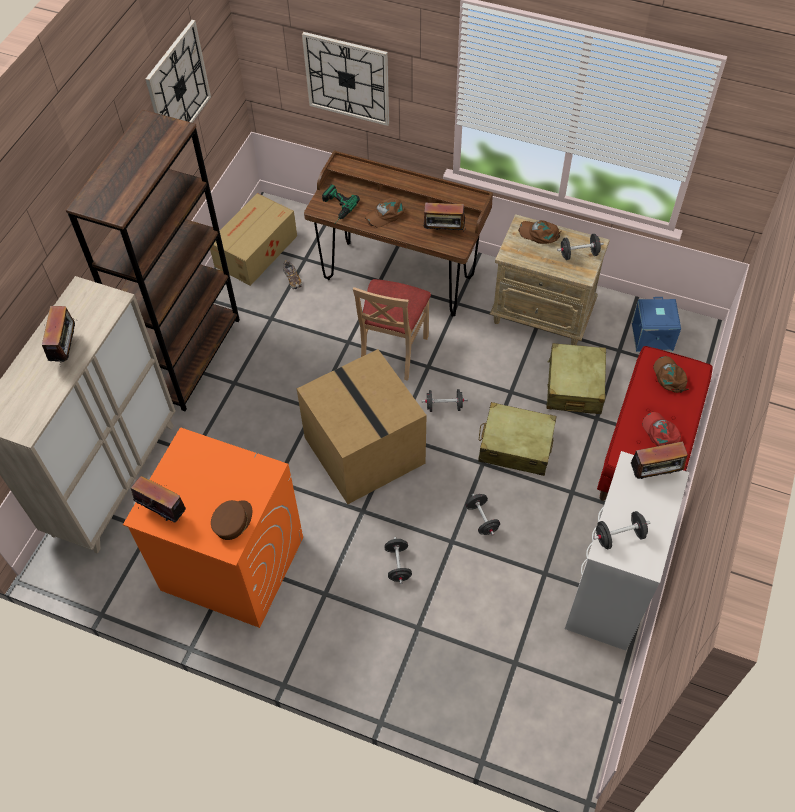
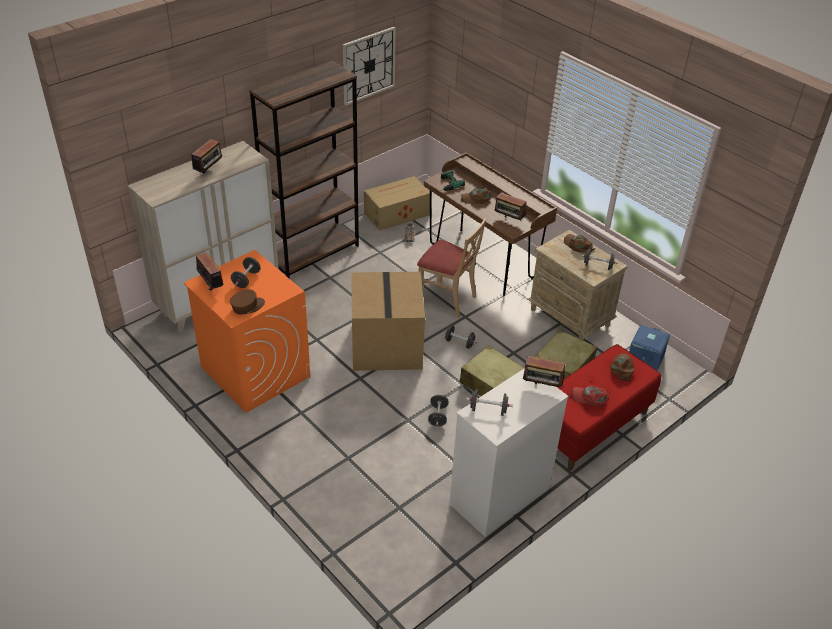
camera: 25 degrees right, 15 degrees down
(347, 78) = (487, 102): wall clock -> none
(392, 351) = (447, 299): beige chair -> beige chair turned 105 degrees counterclockwise
(398, 565) = (361, 417): black dumbbell -> black dumbbell (246, 279)
(661, 433) = (590, 397): red cap -> red cap turned 75 degrees counterclockwise

